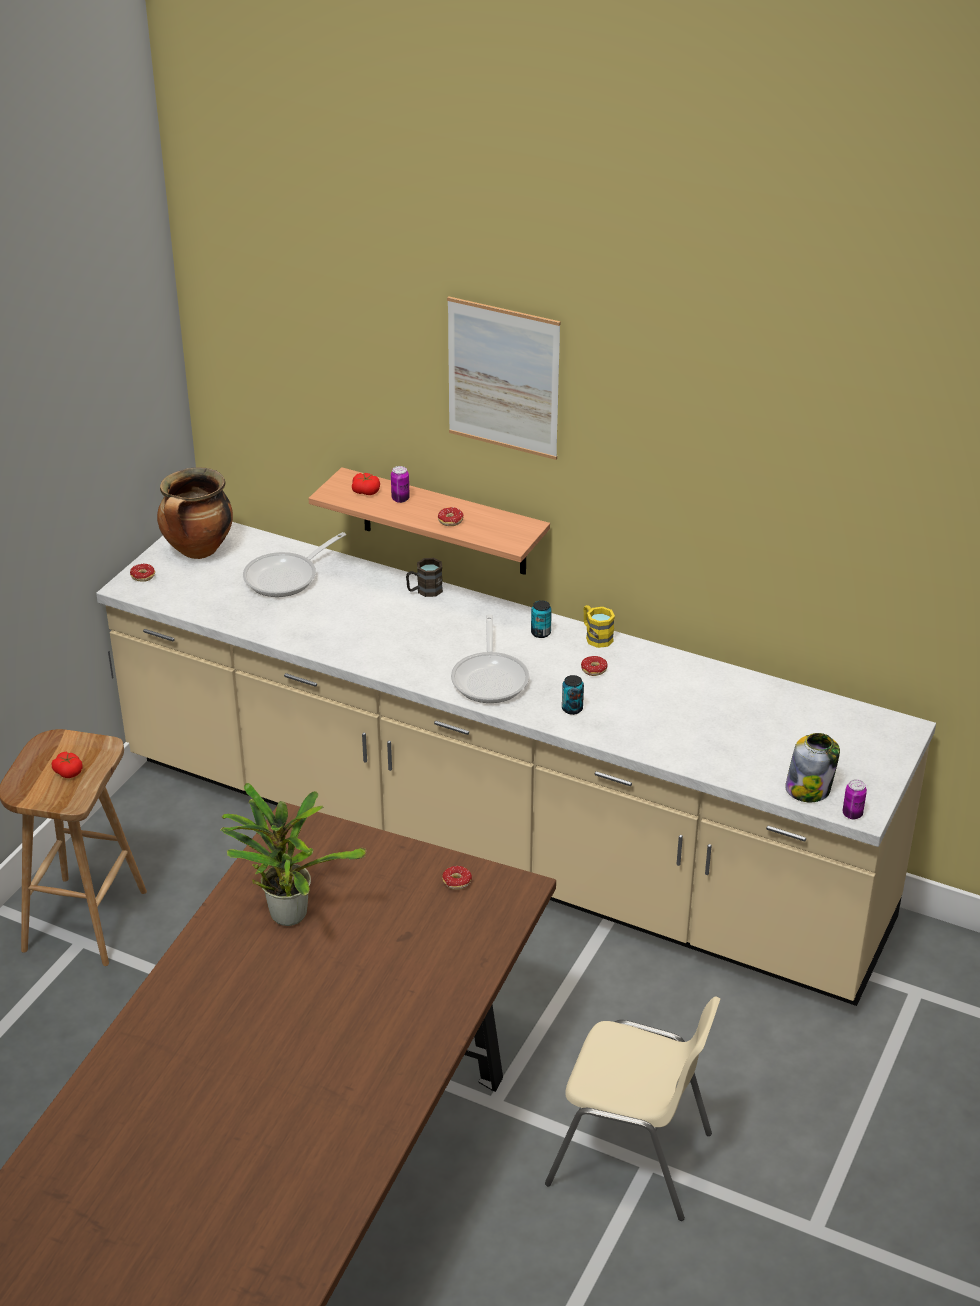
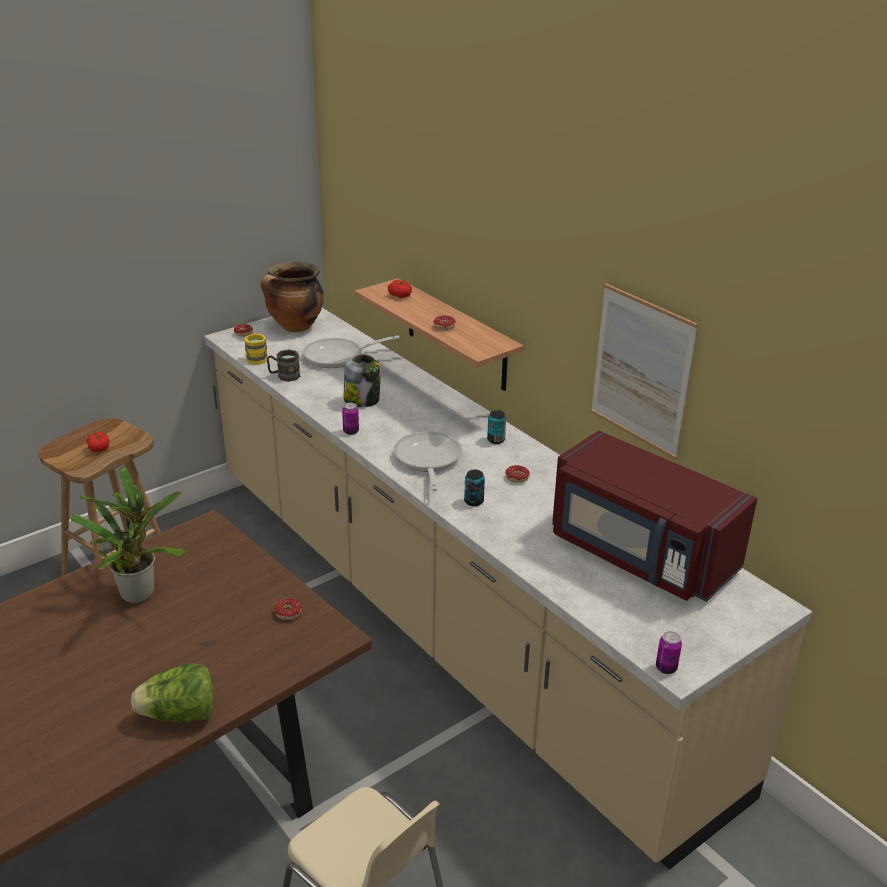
camera: 25 degrees right, 5 degrees down
(400, 499) = (420, 305): can -> can (351, 431)
(424, 591) = (430, 389): brown mug -> brown mug (284, 376)
(440, 1009) = (180, 715): none -> lettuce
(490, 678) = (427, 460): frying pan -> frying pan turned 150 degrees clockwise
(503, 378) = (498, 203): picture -> picture (641, 371)
(596, 636) = (539, 454): yellow mug -> yellow mug (257, 357)
(762, 715) = (640, 554): none -> red microwave
(809, 789) = (638, 631): jar -> jar (362, 400)

